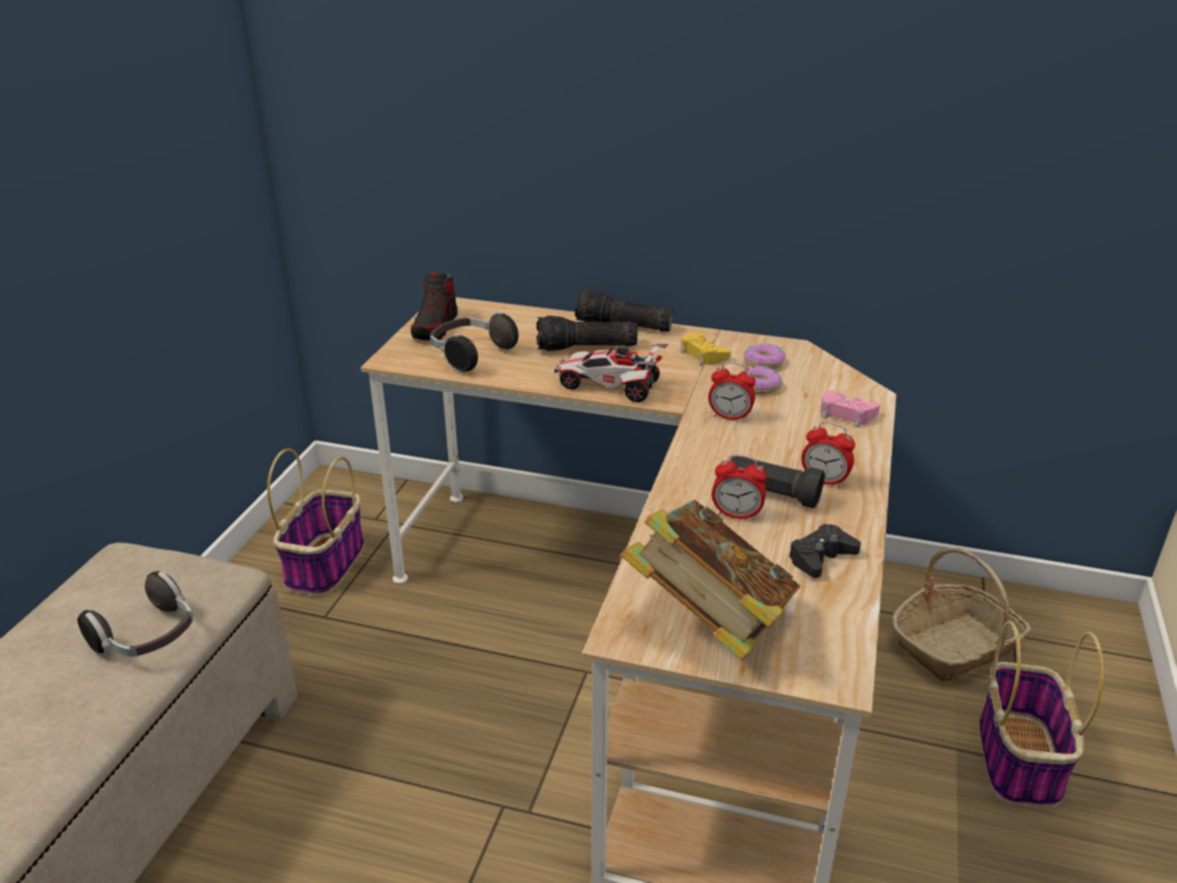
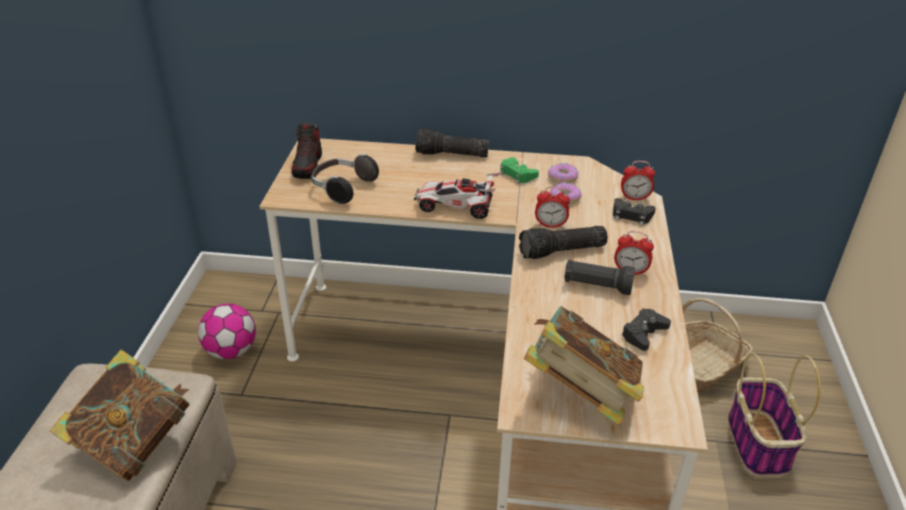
camera: 10 degrees left, 5 degrees up
(148, 639) = (134, 443): headphones -> book
(325, 563) = (231, 351): basket -> football
(585, 348) = (428, 175): flashlight -> flashlight (562, 252)
(703, 354) = (517, 174): yellow game controller -> green game controller
(736, 515) = (576, 305): alarm clock -> alarm clock (634, 198)
(846, 414) = (631, 215): pink game controller -> black game controller

